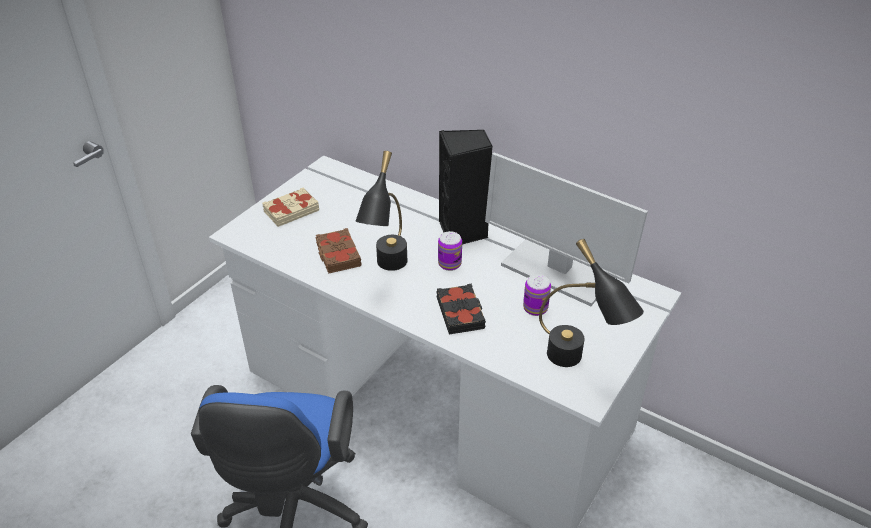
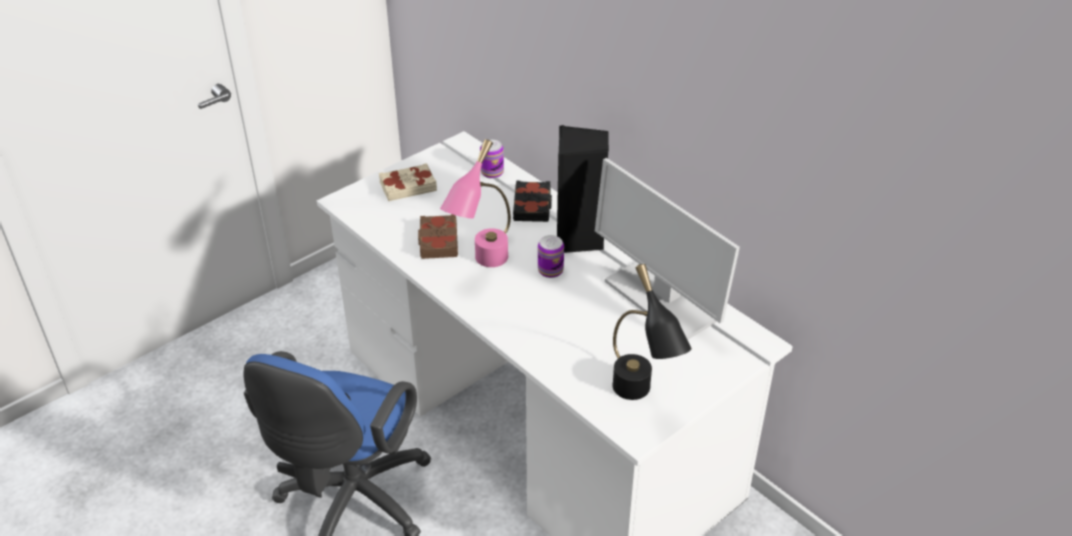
camera: 15 degrees right, 0 degrees up
(387, 270) = (483, 266): black table lamp -> pink table lamp
(461, 313) = (541, 323): black book -> black book (532, 206)
(535, 308) = (621, 333): can -> can (492, 172)

